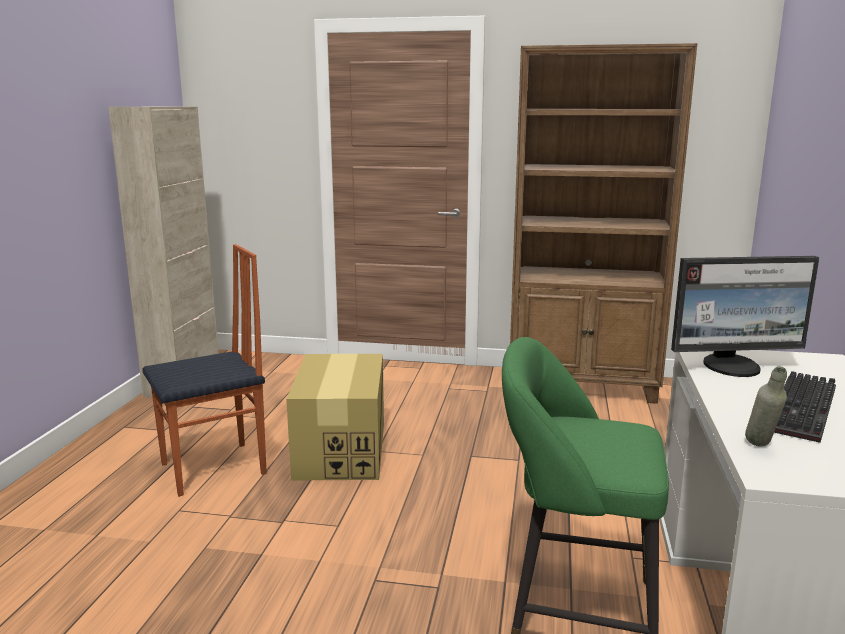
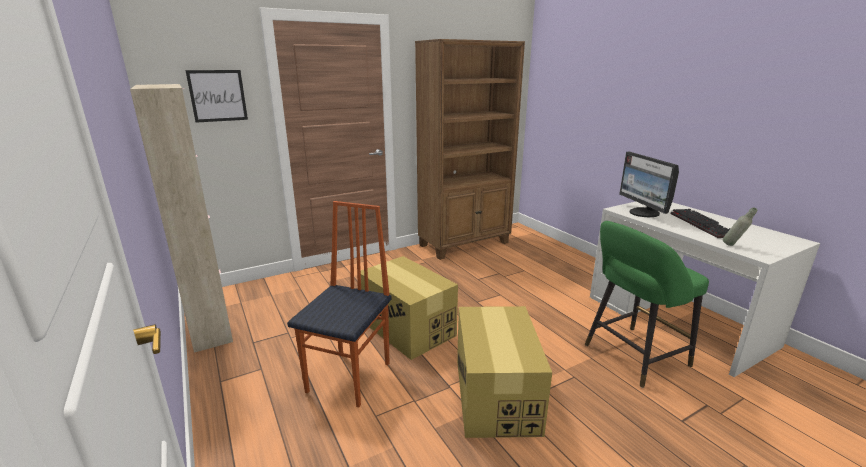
camera: 40 degrees left, 5 degrees up
(260, 123) = (217, 96): none -> picture
(312, 554) = (496, 395): none -> cardboard box
(733, 367) = (643, 213): monitor -> monitor turned 120 degrees clockwise

